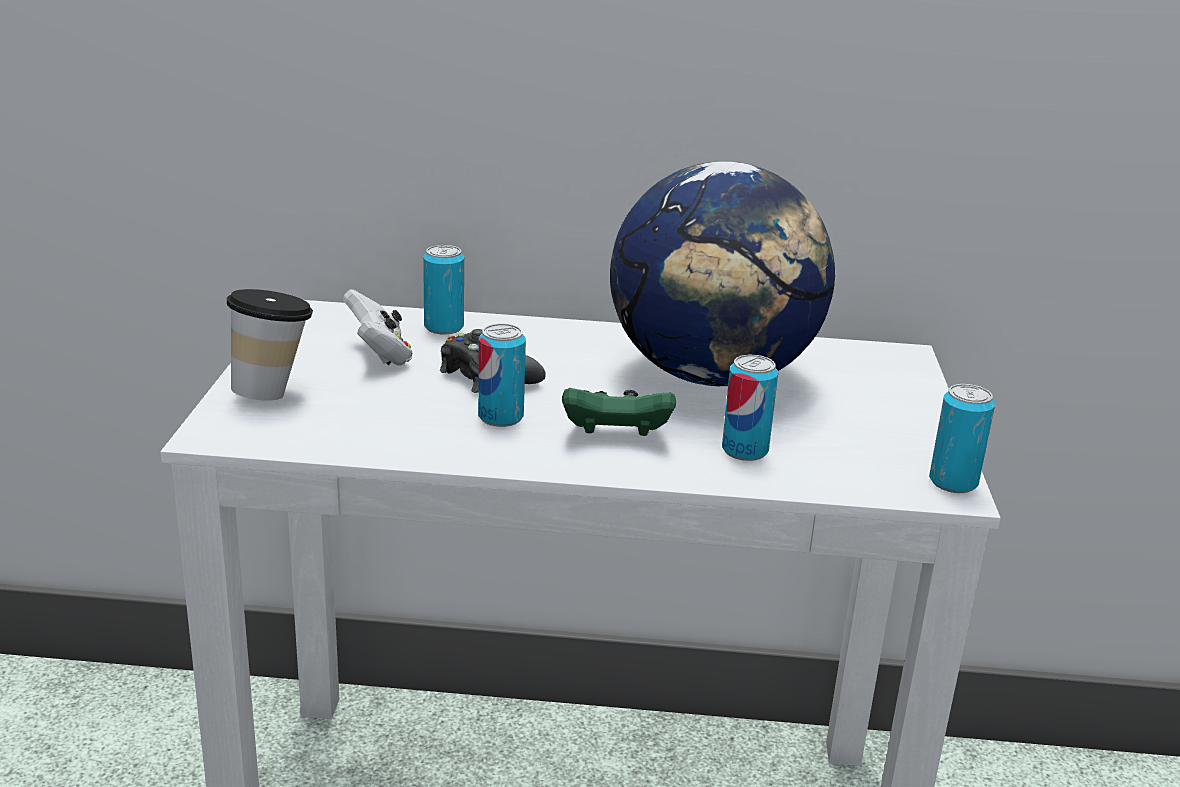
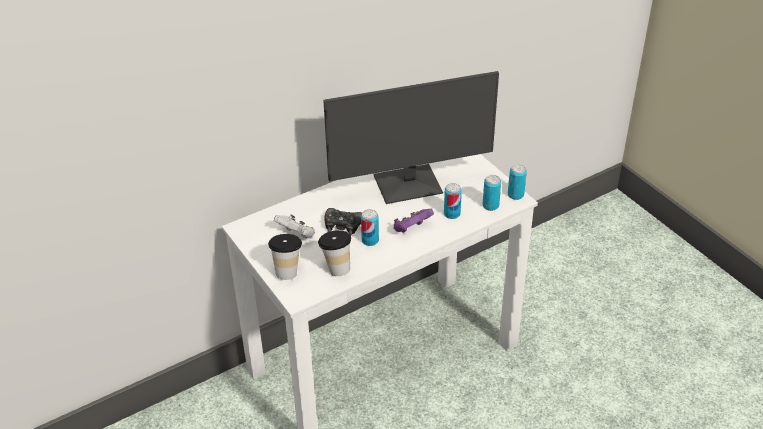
camera: 35 degrees left, 15 degrees up
(366, 426) = (336, 268): none -> cup
(444, 327) = (299, 209): can -> can (490, 205)
(616, 436) = (411, 229): green game controller -> purple game controller
(712, 376) = (408, 185): globe -> monitor

